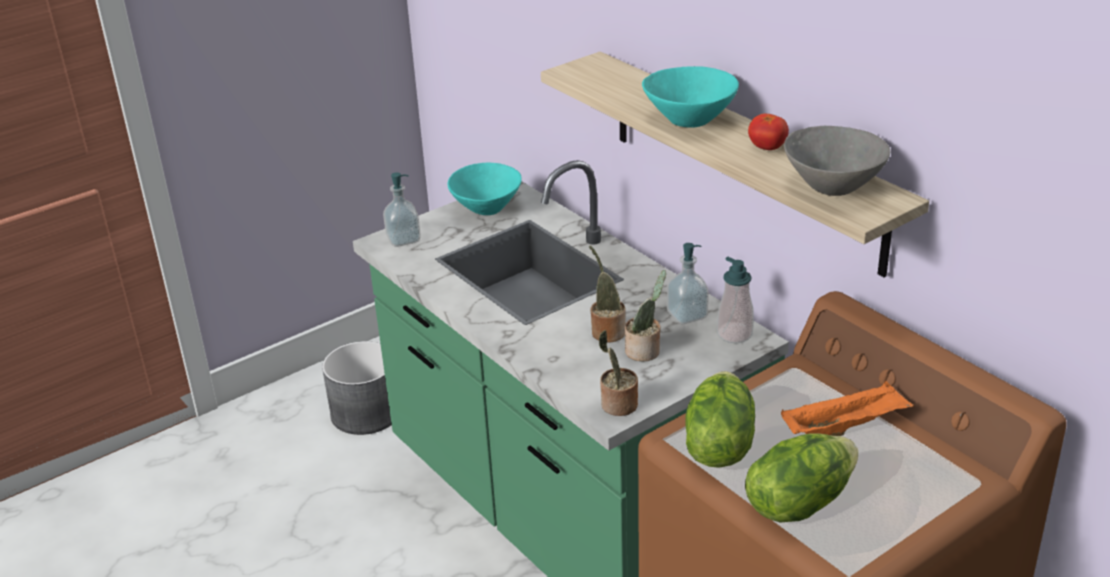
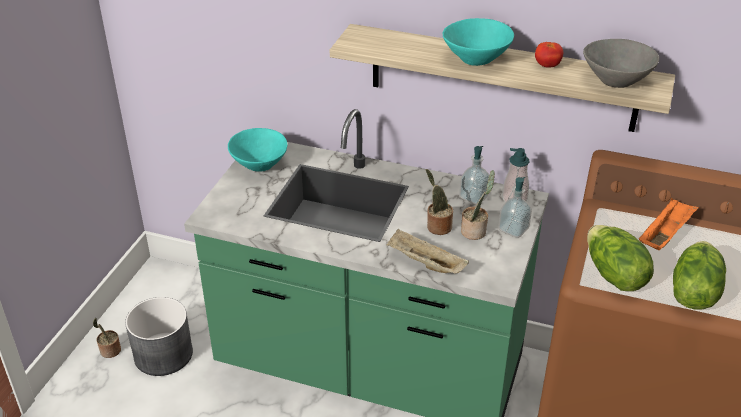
camera: 35 degrees left, 5 degrees up
(403, 239) = (223, 209): soap dispenser -> soap dispenser (513, 229)
(547, 363) = (424, 263): none -> beige tray
(617, 406) = (498, 275): potted plant -> potted plant (109, 351)

